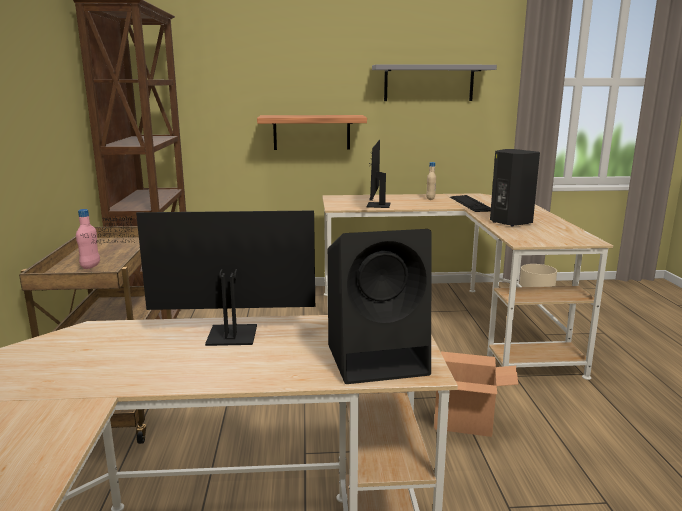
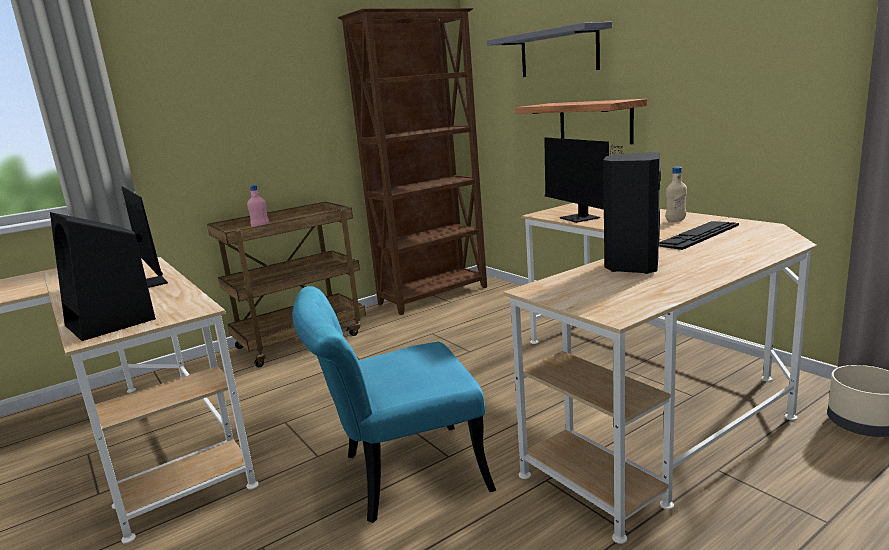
camera: 60 degrees right, 0 degrees up
(377, 206) = (581, 219): monitor -> monitor turned 90 degrees counterclockwise
(428, 83) = (733, 46): grey shelf -> grey shelf (558, 52)
(462, 422) = (399, 476): cardboard box -> turquoise chair

